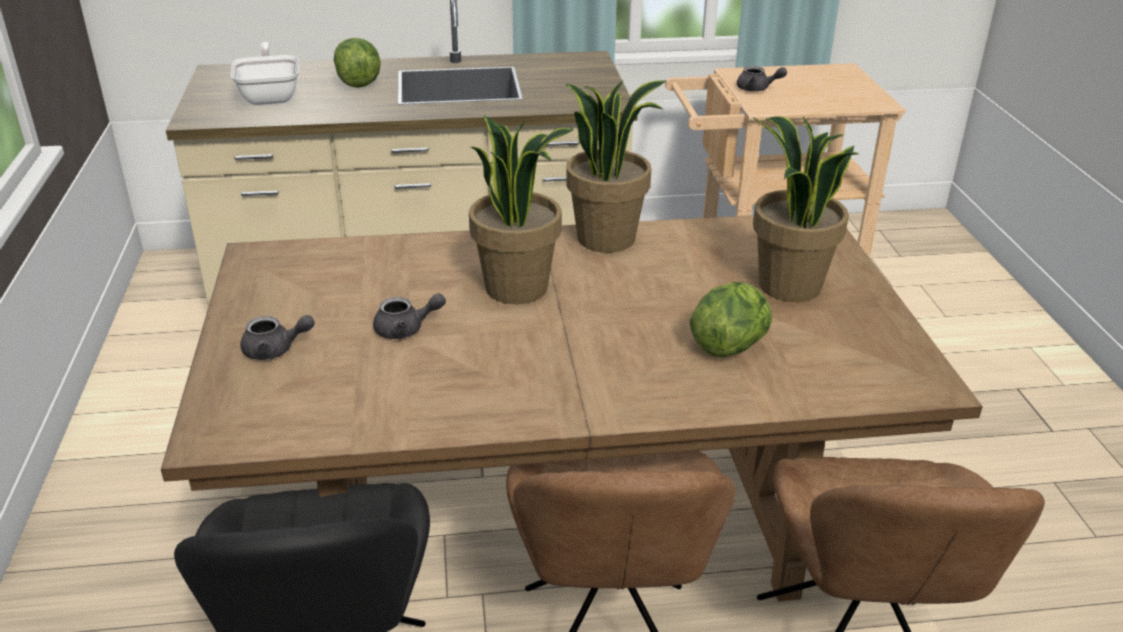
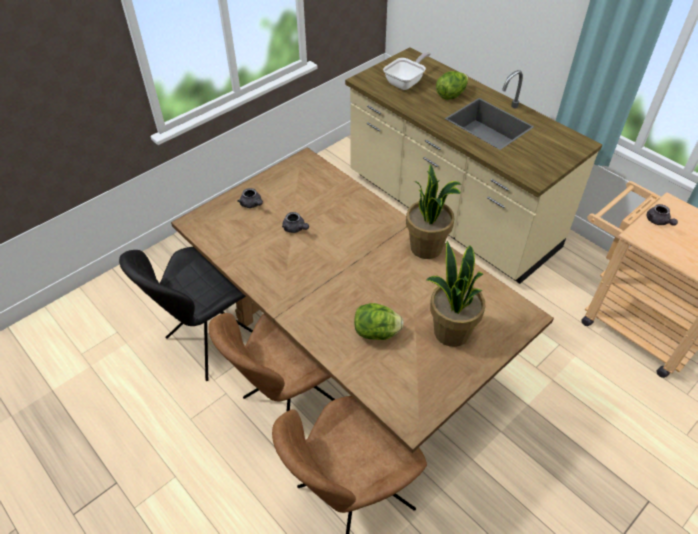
camera: 55 degrees right, 15 degrees up
(518, 287) = (356, 242): potted plant -> none

